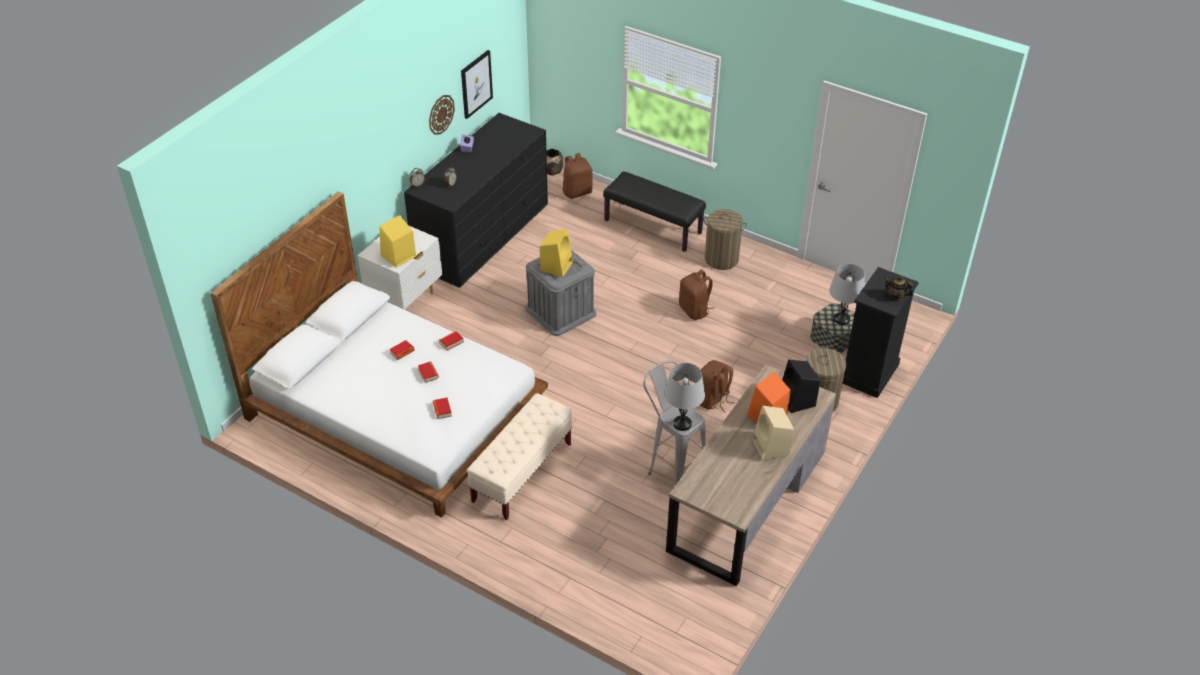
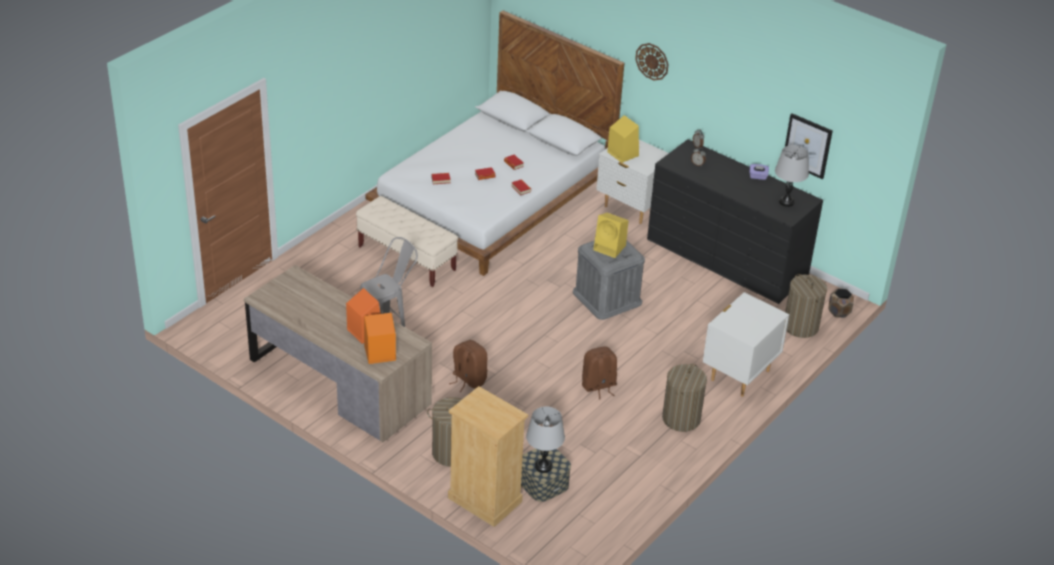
camera: 95 degrees right, 5 degrees down
(441, 114) = (756, 125): wall clock -> wall clock (652, 61)
(577, 192) = (801, 326): brown backpack -> laundry basket
(653, 226) = (739, 375): black bench -> white nightstand
(682, 424) = (373, 285): grey table lamp -> grey table lamp (786, 202)
(771, 448) = (326, 328): beige speaker -> none
(797, 400) = (379, 354): black speaker -> orange speaker
(869, 373) = (484, 500): black dresser -> beige dresser
(895, 297) = (476, 416): teapot -> none

